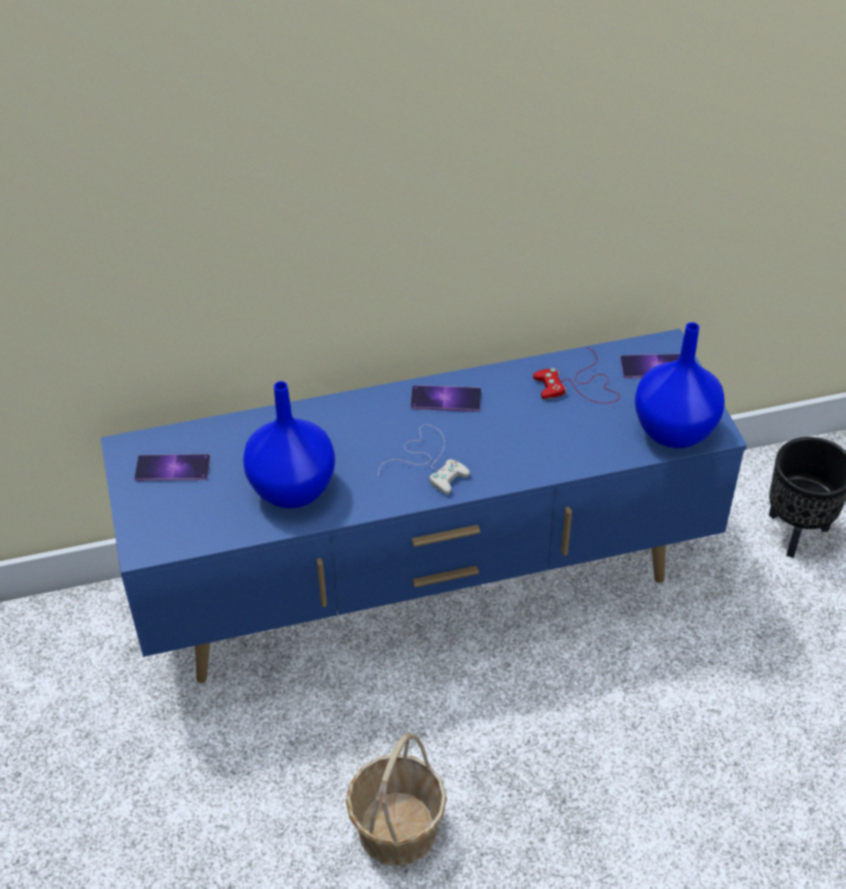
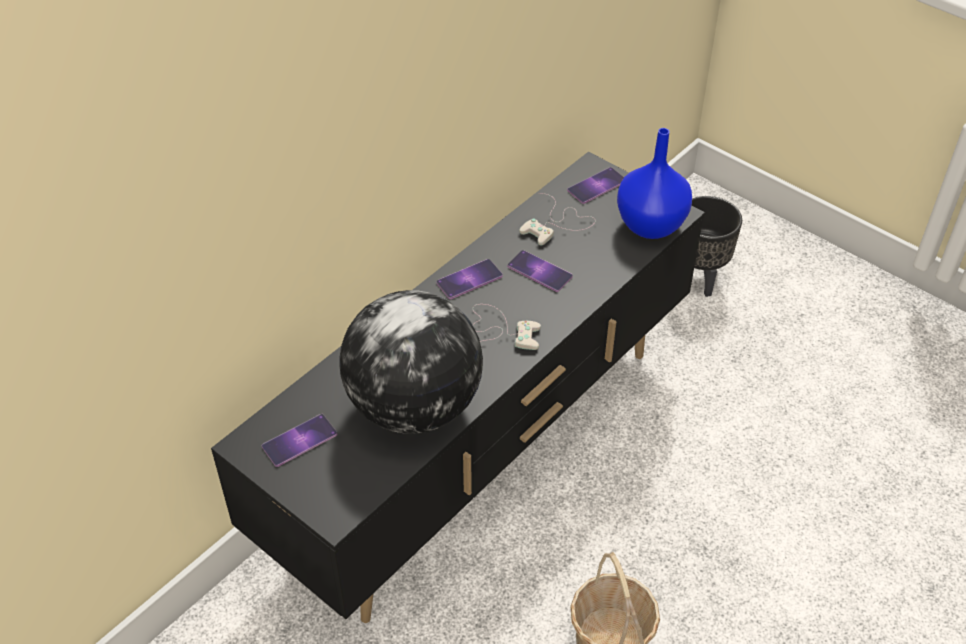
camera: 35 degrees left, 0 degrees up
(290, 489) = (413, 407): blue vase -> globe
(426, 590) = (482, 452): blue tv stand -> black tv stand
(519, 423) = (539, 271): none -> phone
(579, 386) = (557, 224): red game controller -> white game controller

